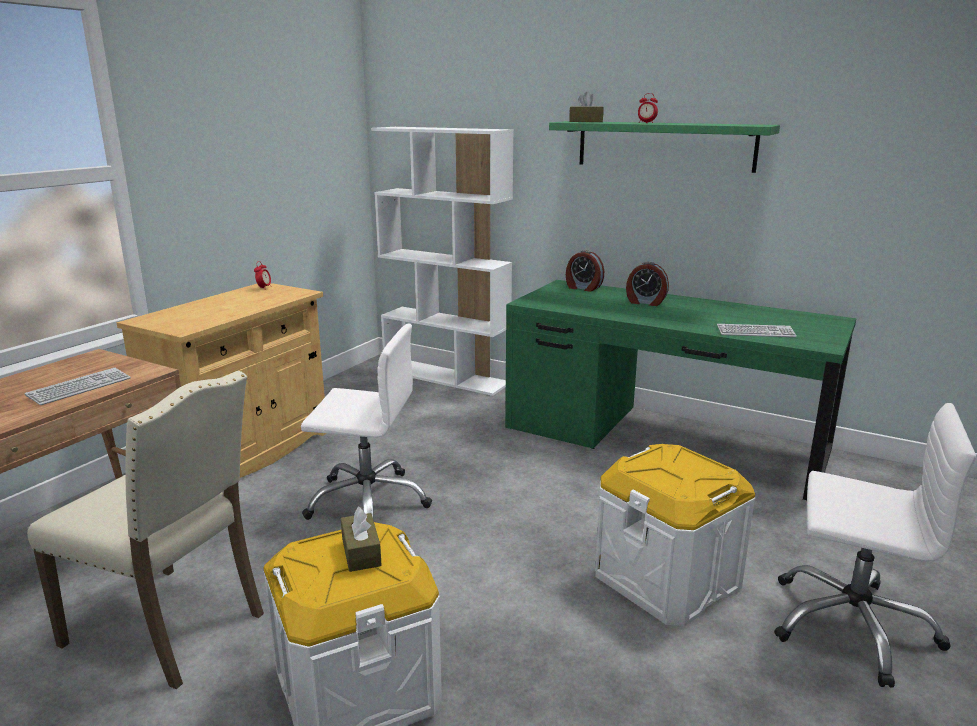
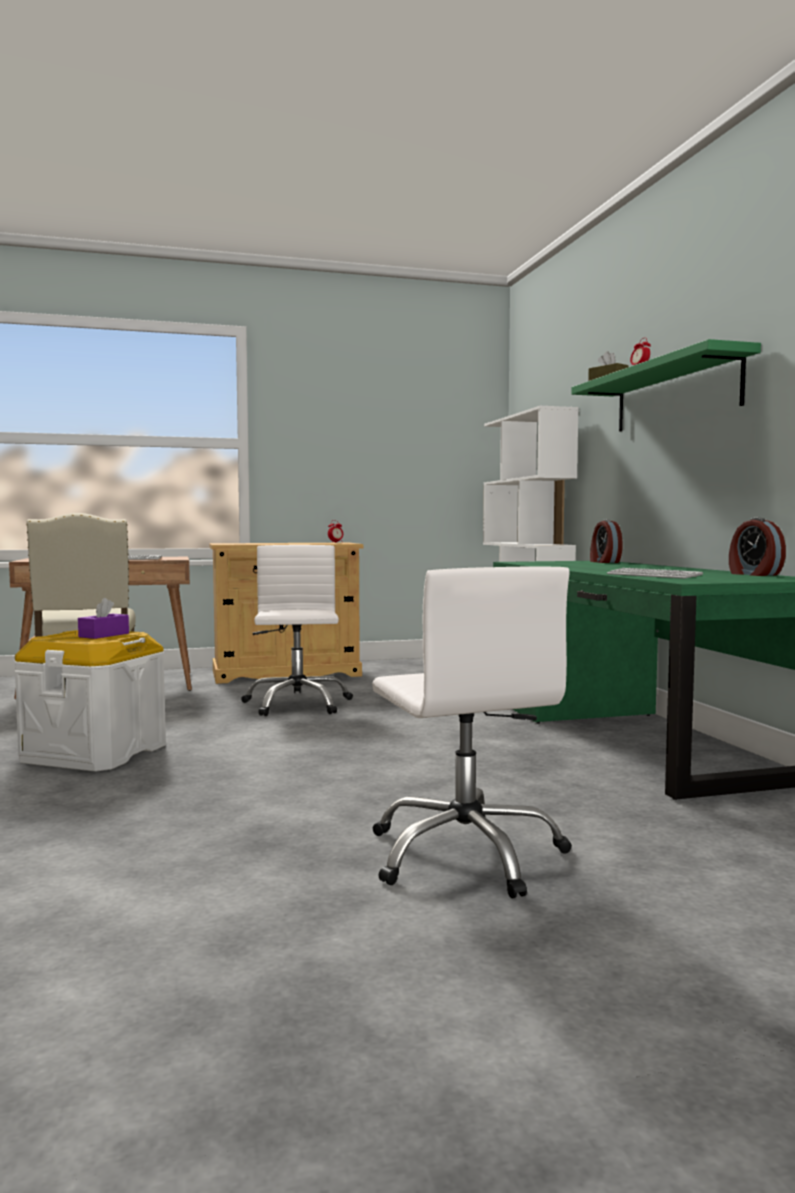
camera: 45 degrees right, 15 degrees down
(361, 552) = (104, 635): brown tissue box -> purple tissue box
(368, 501) = (297, 704): white office chair -> white office chair turned 150 degrees counterclockwise
(645, 302) = (625, 566): alarm clock -> alarm clock (753, 574)
(666, 579) = (385, 785): white storage box -> none

